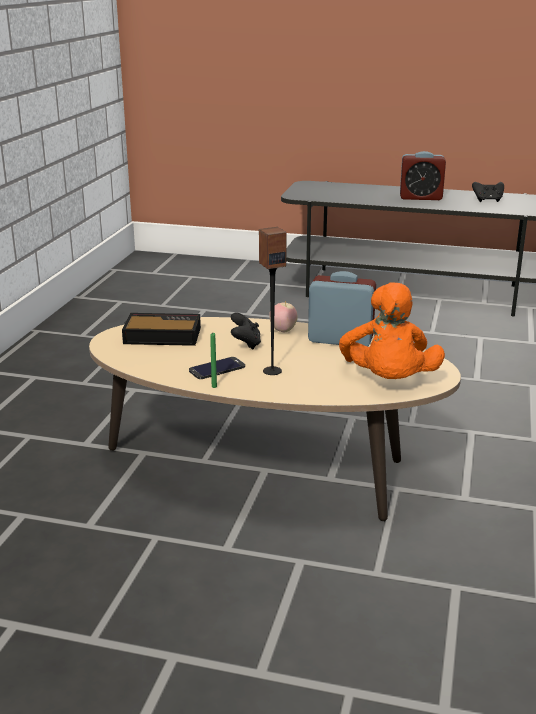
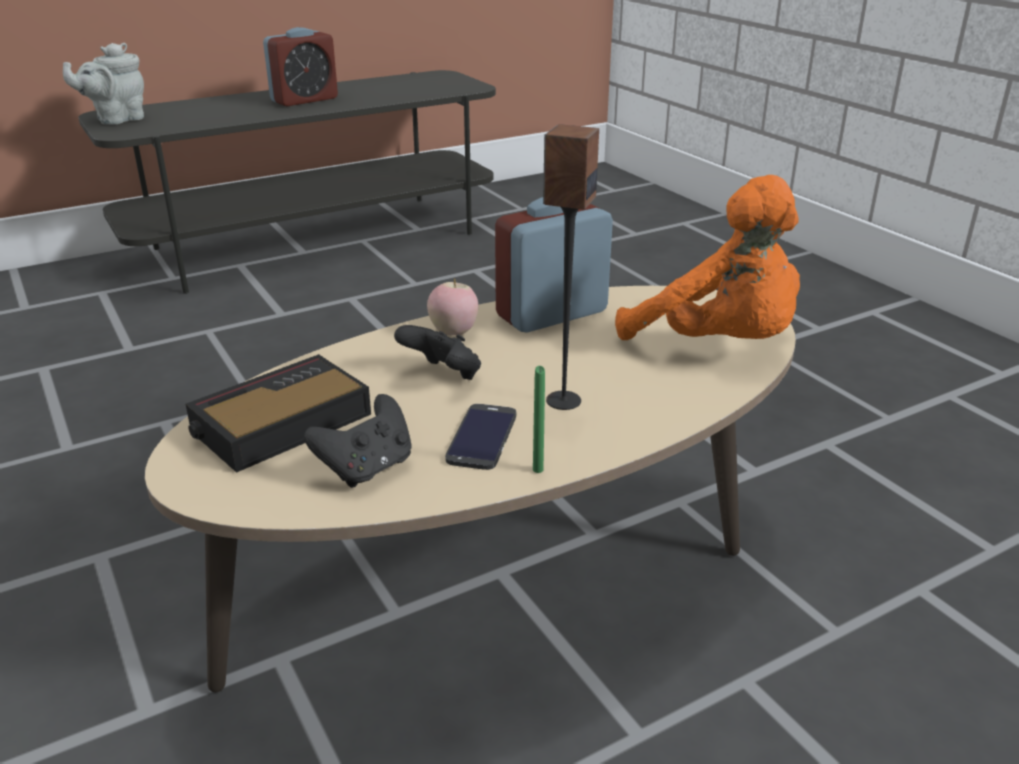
camera: 45 degrees left, 5 degrees up
(307, 188) = (117, 119): none -> grey teapot
(487, 200) = (391, 87): black game controller -> black game controller (367, 468)

